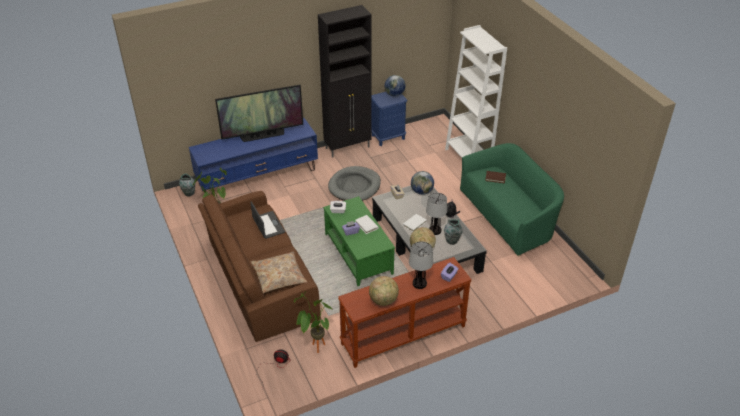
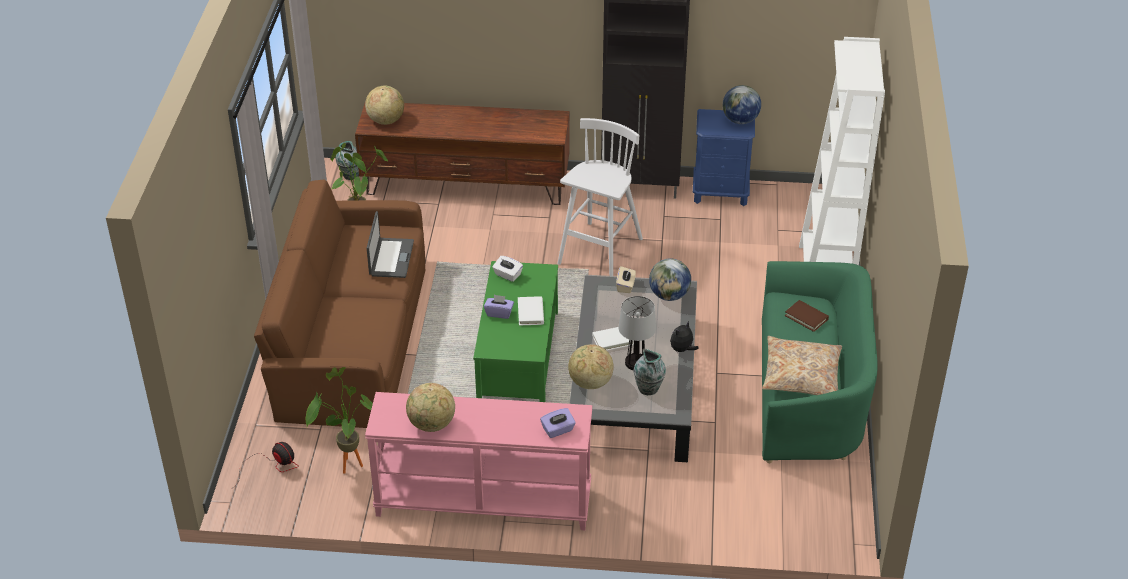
camera: 30 degrees right, 0 degrees up
(209, 153) = (386, 120): none -> globe
(258, 176) = (467, 185): blue tv stand -> brown tv stand
(263, 135) = (483, 119): television -> none
(279, 276) = (345, 337): beige pillow -> beige pillow (801, 375)
(354, 186) = (599, 252): grey dog bed -> white stool
(403, 335) = (482, 503): brown console table -> pink console table
(419, 283) = (504, 422): table lamp -> none

